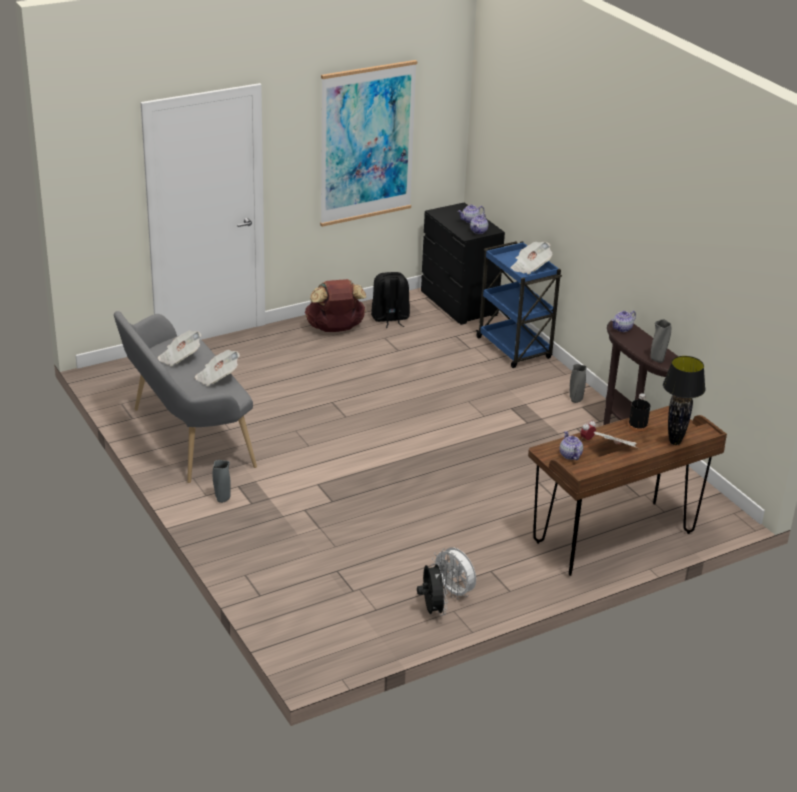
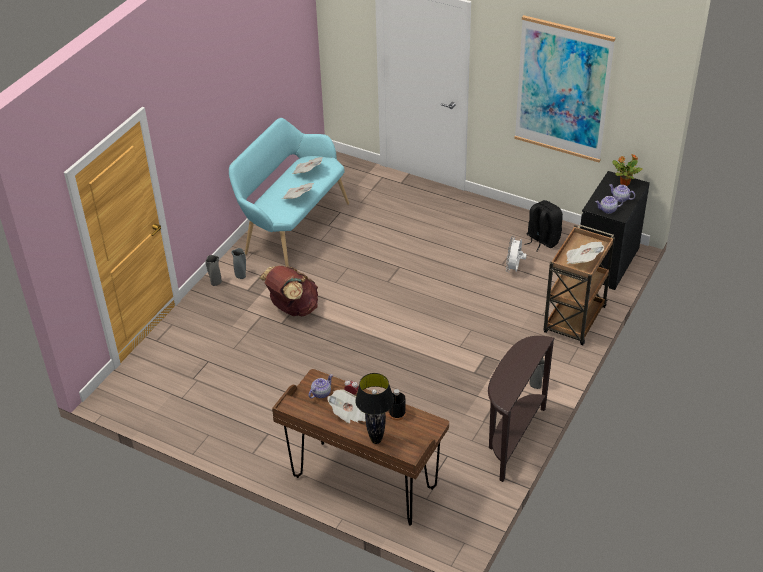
camera: 60 degrees right, 10 degrees up
(185, 438) = (292, 228): grey bench -> turquoise bench
(335, 329) = (496, 223): brown backpack -> brown backpack (292, 308)
(431, 610) = (201, 423): black fan -> none
(451, 211) = (624, 183): none -> potted plant
(454, 592) = (229, 426): white fan -> white fan (514, 269)
(514, 349) = (574, 321): blue cart -> brown cart
(622, 329) = (529, 346): teapot -> none
(657, 359) = (499, 385): grey vase -> grey vase (215, 282)

